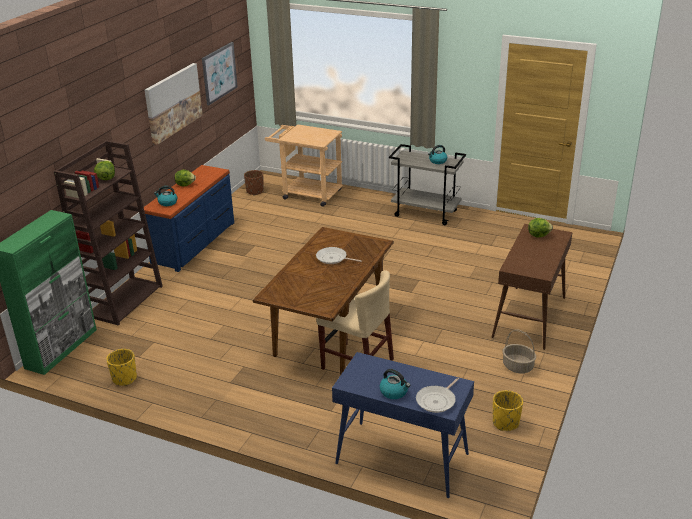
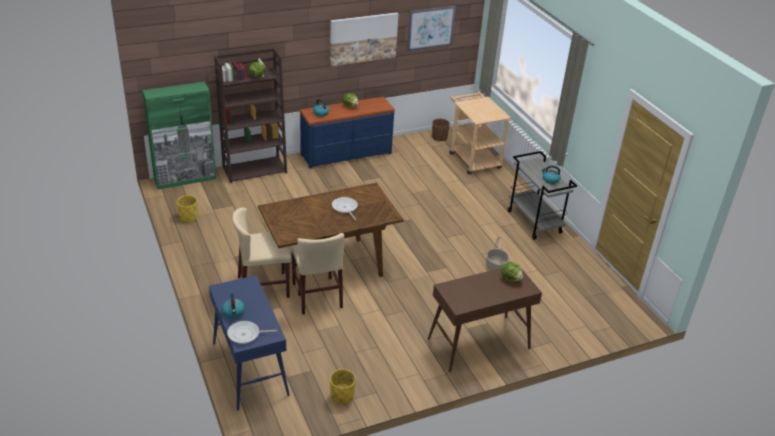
camera: 40 degrees right, 5 degrees up
(300, 388) = (263, 287): none -> beige chair
(518, 366) = (412, 369): basket -> basket (496, 266)

